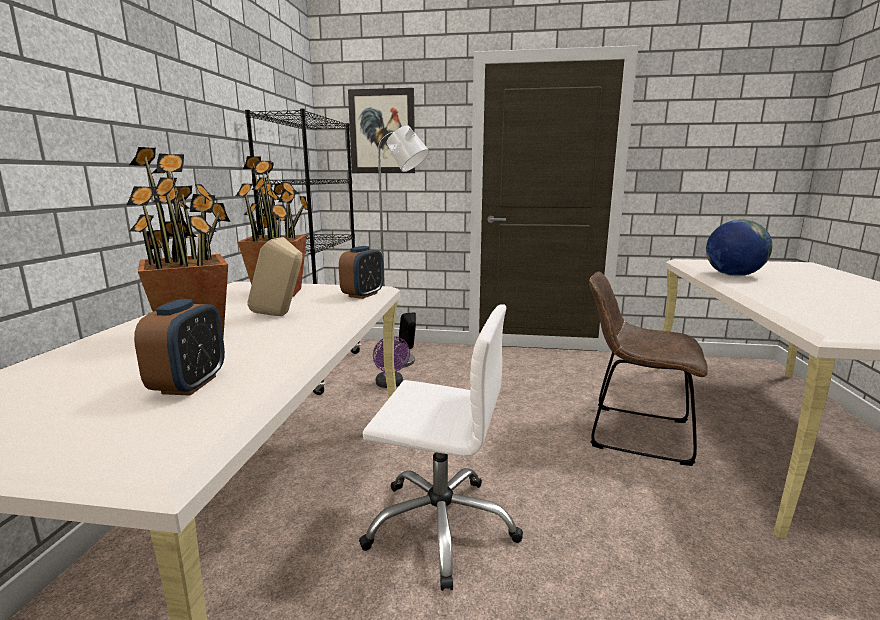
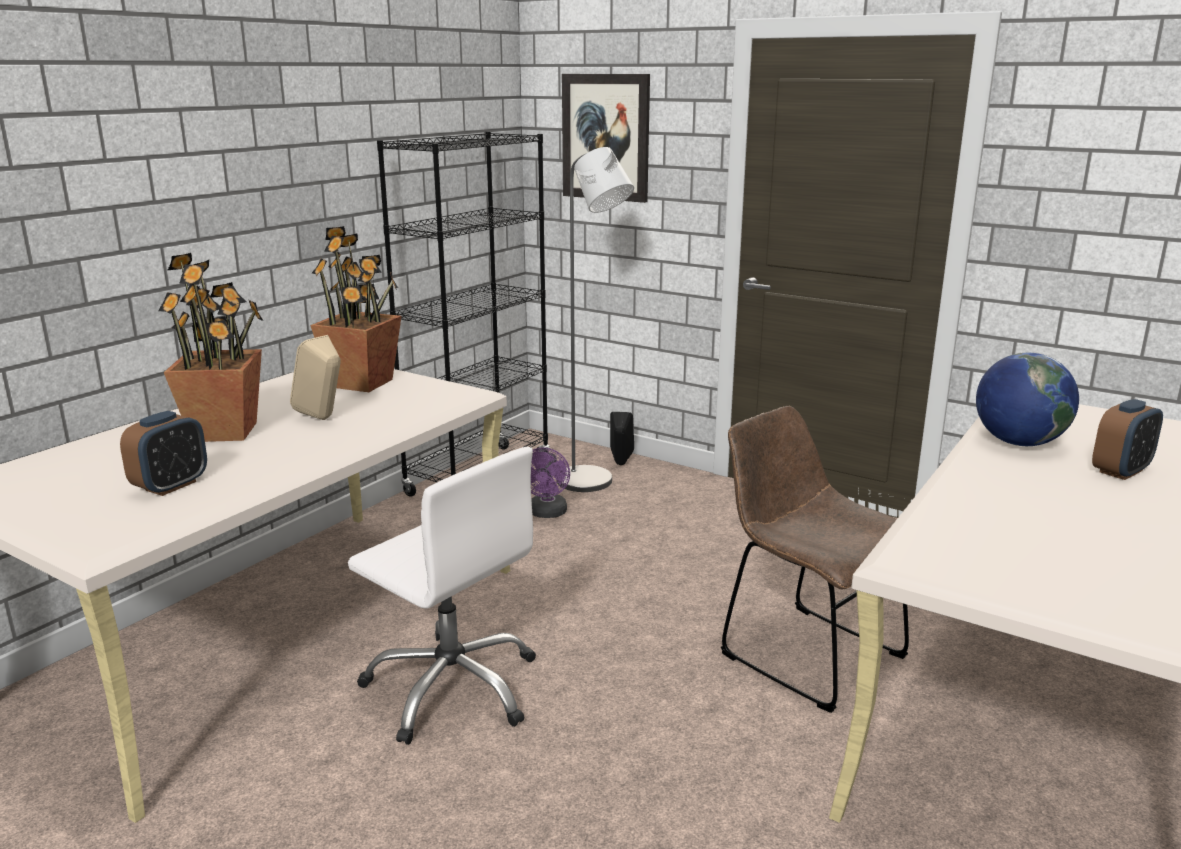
camera: 25 degrees right, 5 degrees up
(363, 295) = (441, 401): alarm clock -> alarm clock (1121, 471)

